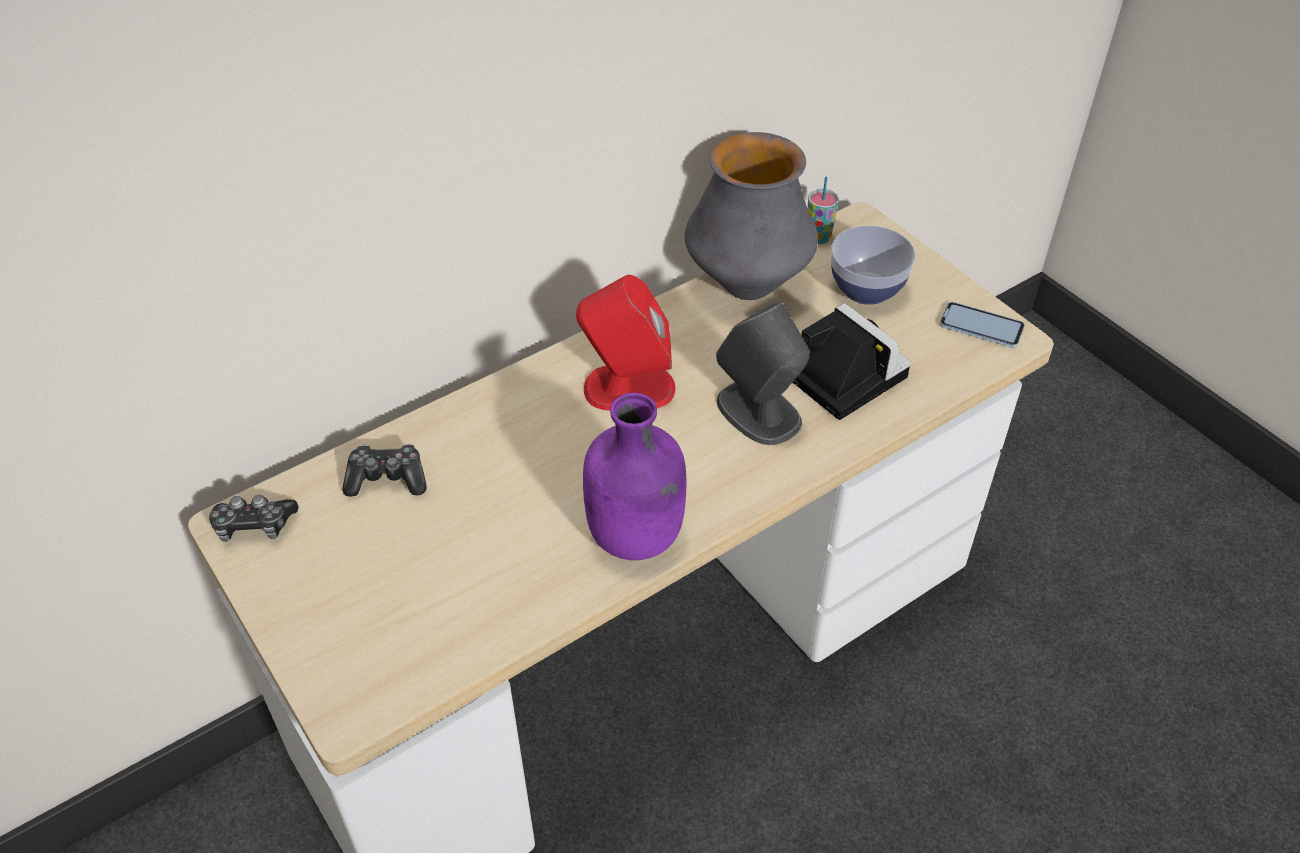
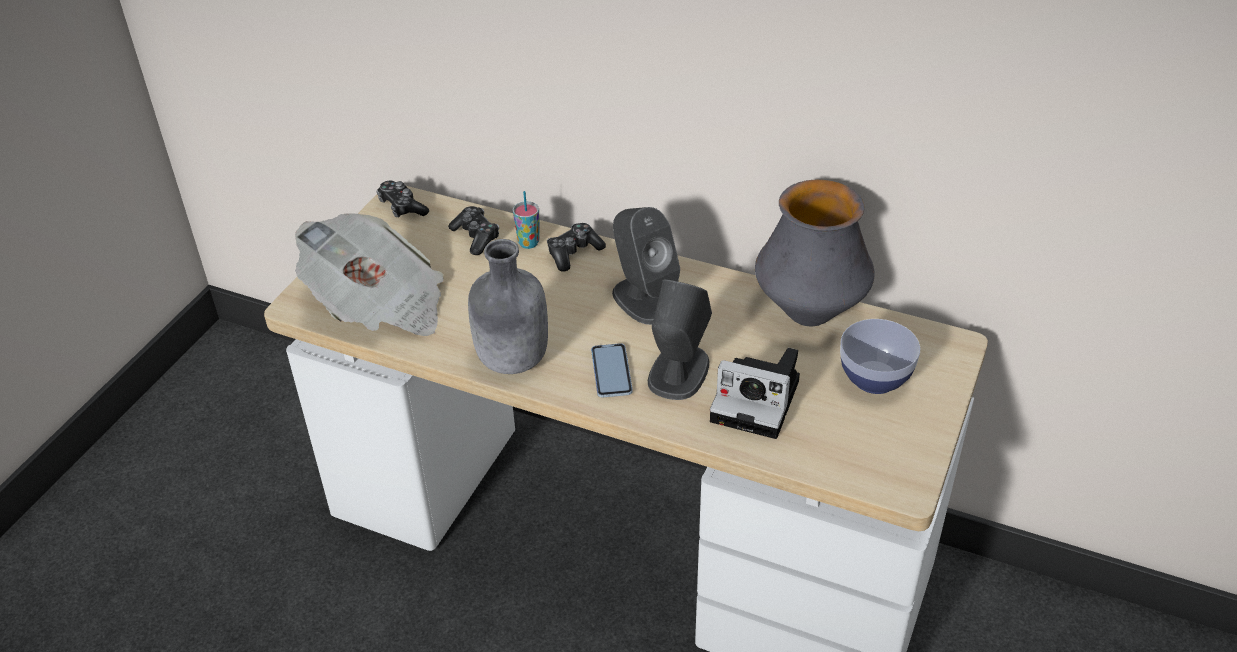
camera: 60 degrees right, 5 degrees down
(430, 624) = (379, 305): none -> newspaper
(500, 408) = (573, 253): none -> game controller
(627, 388) = (643, 299): red speaker -> grey speaker
(636, 537) = (511, 360): purple bottle -> grey bottle
(818, 237) = (909, 328): cup -> cup (528, 243)
(842, 375) = (759, 401): camera -> camera turned 90 degrees clockwise
(981, 326) = (899, 462): phone -> phone (611, 372)

